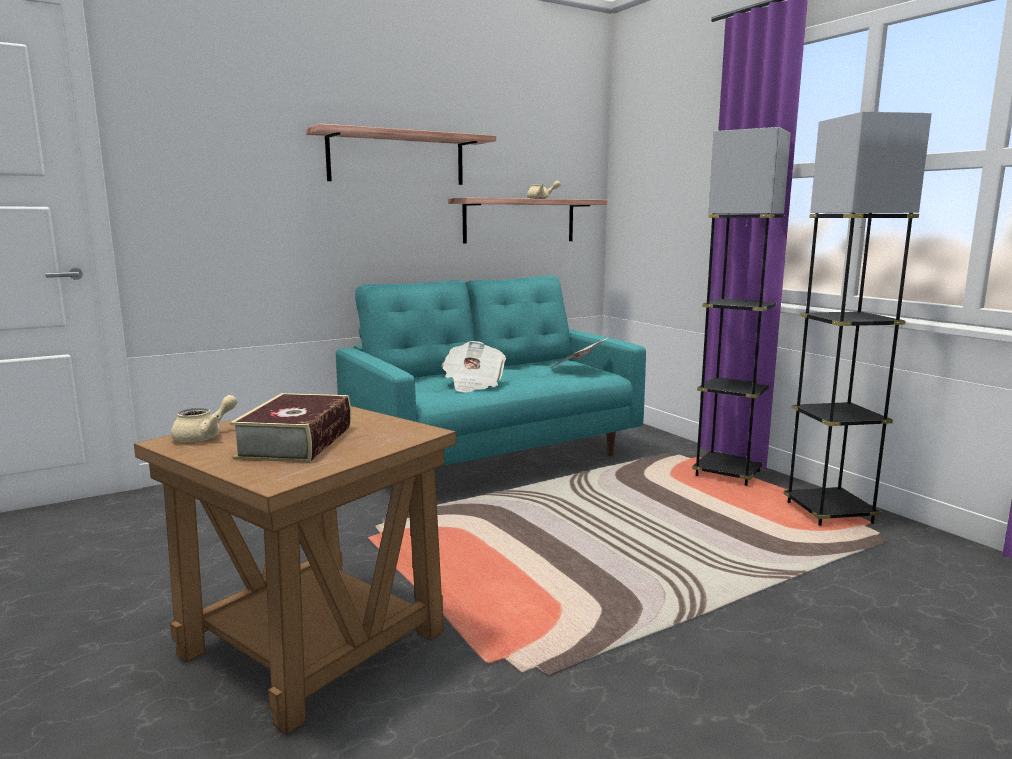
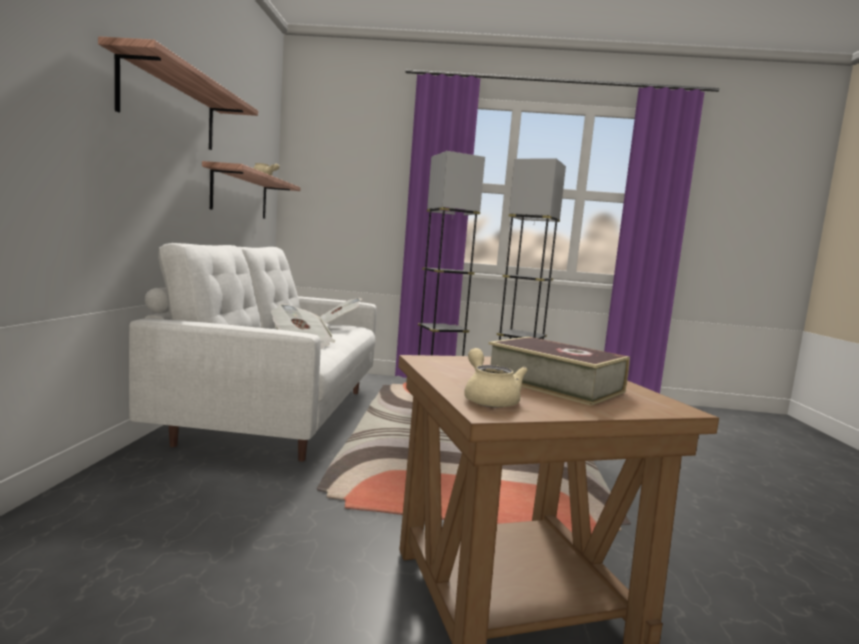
camera: 55 degrees left, 5 degrees down
(494, 456) = (279, 414): turquoise sofa -> white sofa

